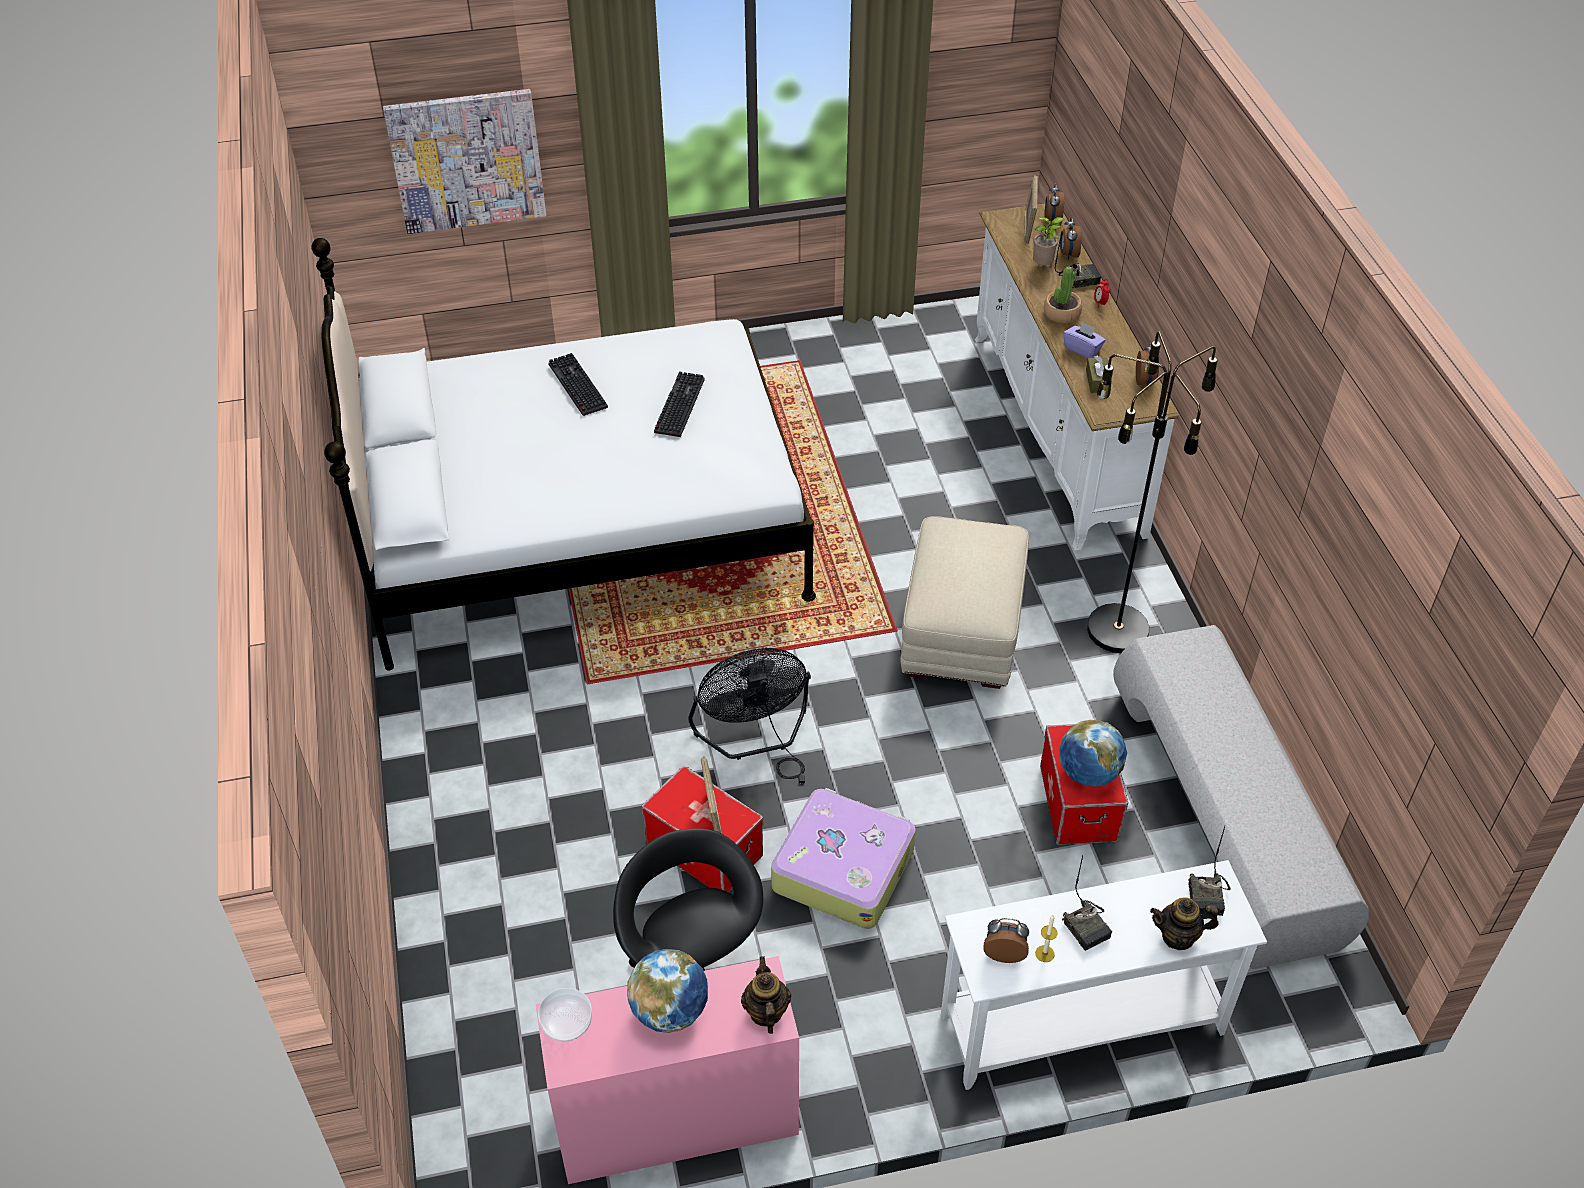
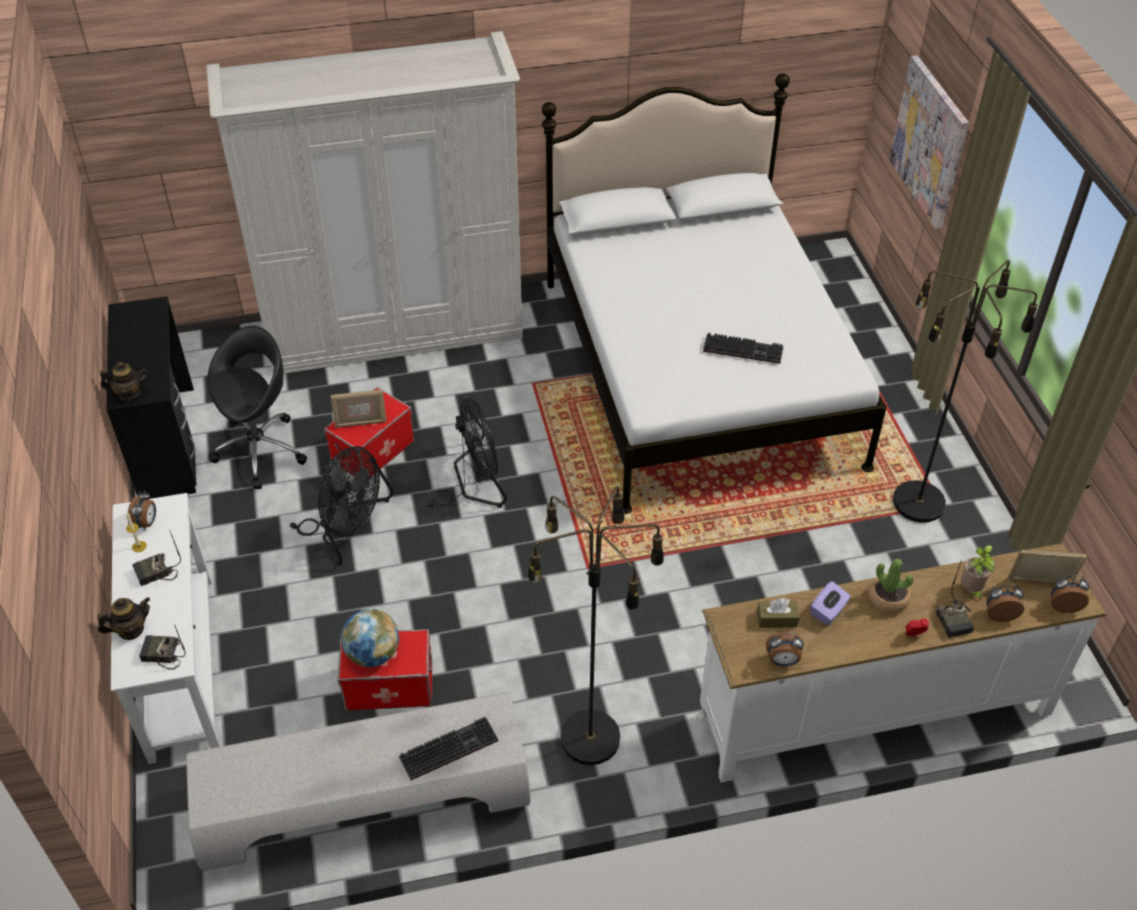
camera: 90 degrees right, 0 degrees up
(459, 842) = (396, 331): none -> white wardrobe
(566, 1022) = (150, 309): bowl -> none
(575, 385) = (761, 291): keyboard -> keyboard (449, 747)
(670, 1011) = (144, 351): globe -> none
(676, 1119) = (166, 443): pink desk -> black desk
(797, 376) = (918, 504): none -> floor lamp
(842, 868) = (346, 528): suitcase -> black fan
(961, 631) = (588, 615): beige ottoman -> none
(1178, 936) = (131, 630): teapot -> teapot turned 60 degrees clockwise

